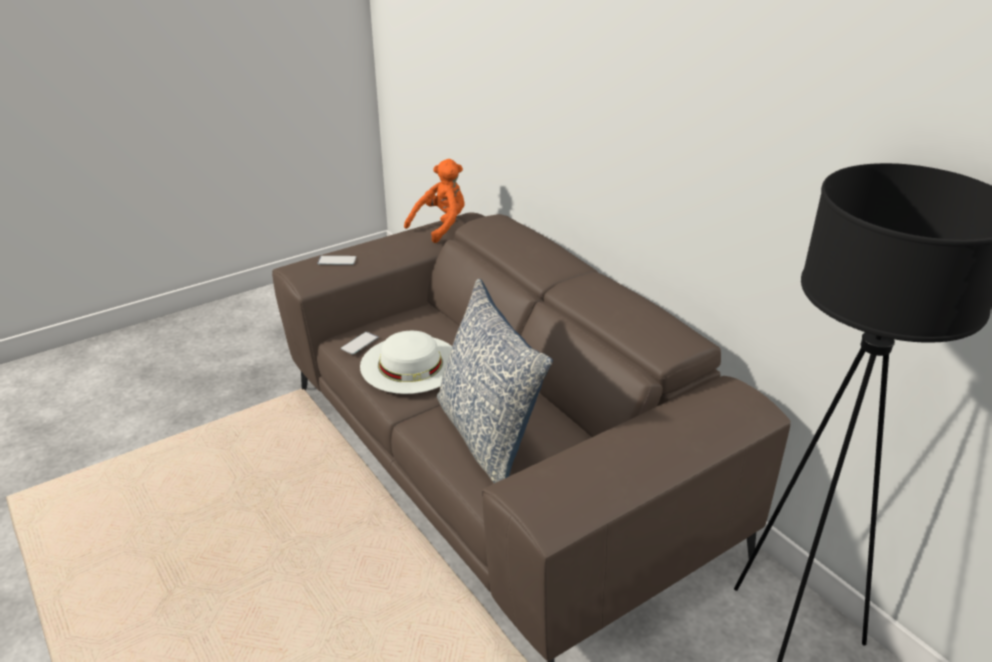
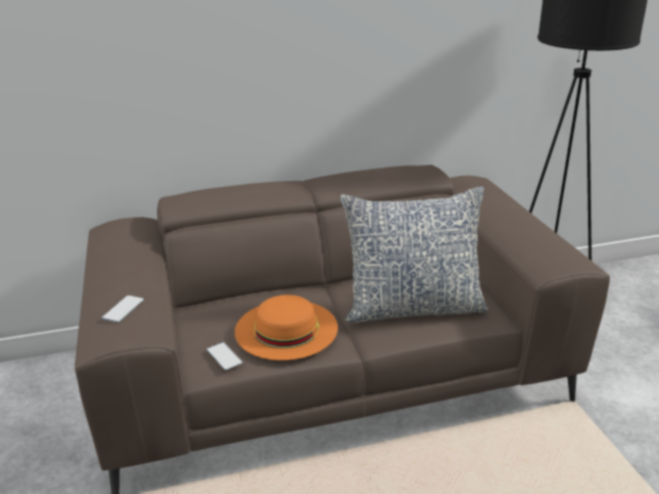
camera: 70 degrees left, 5 degrees down
(410, 364) = (286, 329): white hat -> orange hat
(441, 226) = (114, 242): orange plush toy -> none

